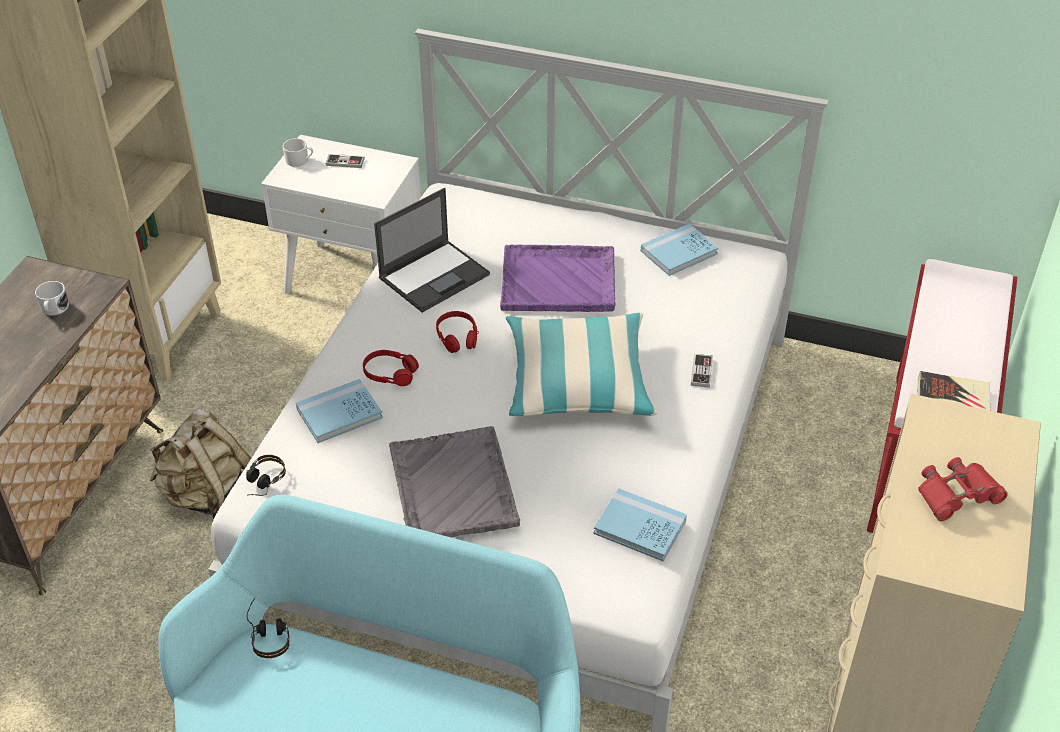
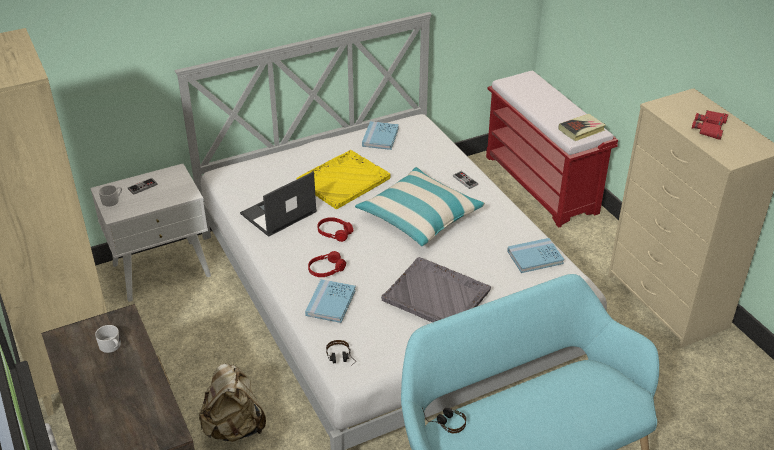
camera: 45 degrees left, 5 degrees down
(435, 276) = (278, 213): laptop -> laptop turned 135 degrees counterclockwise
(559, 281) = (344, 180): purple tray -> yellow tray

